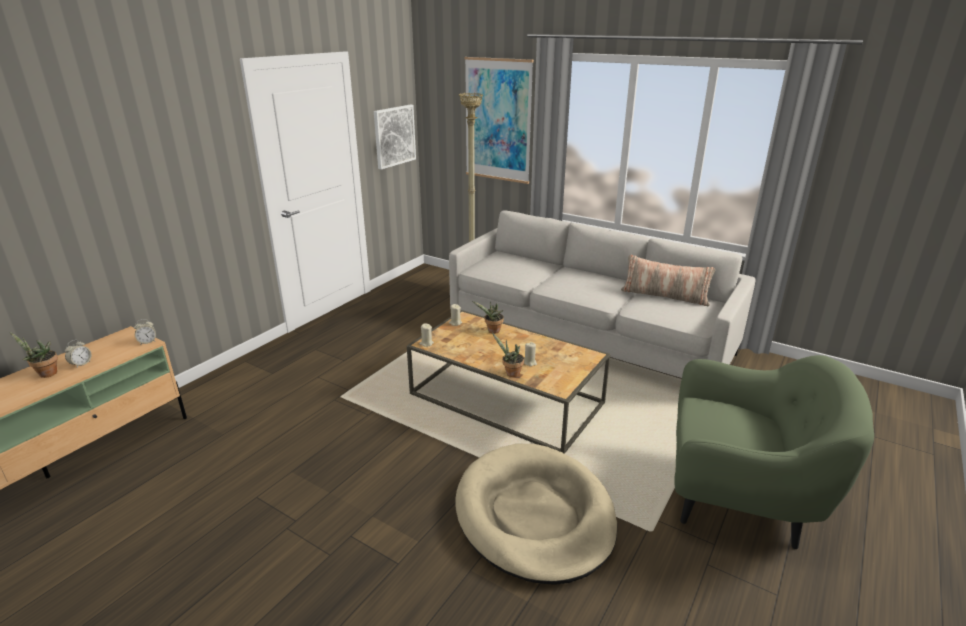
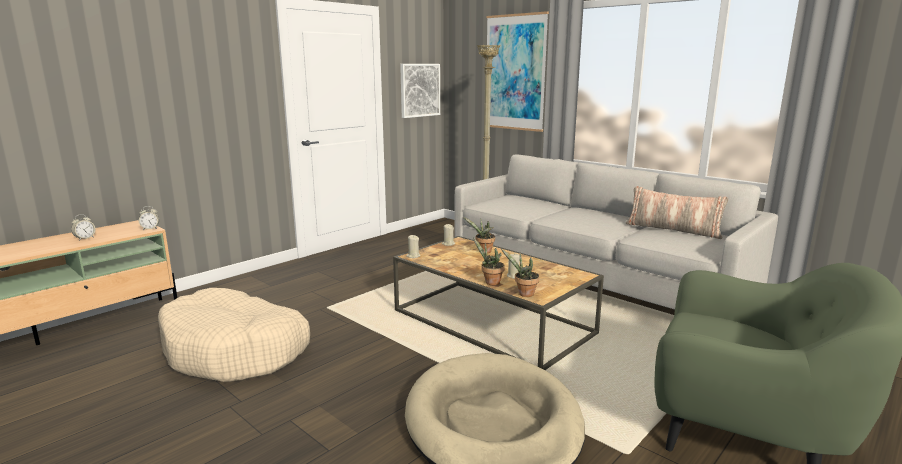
camera: 10 degrees right, 10 degrees down
(45, 374) = (51, 242): potted plant -> potted plant (523, 294)
(267, 461) = (236, 351): none -> beige dog bed

